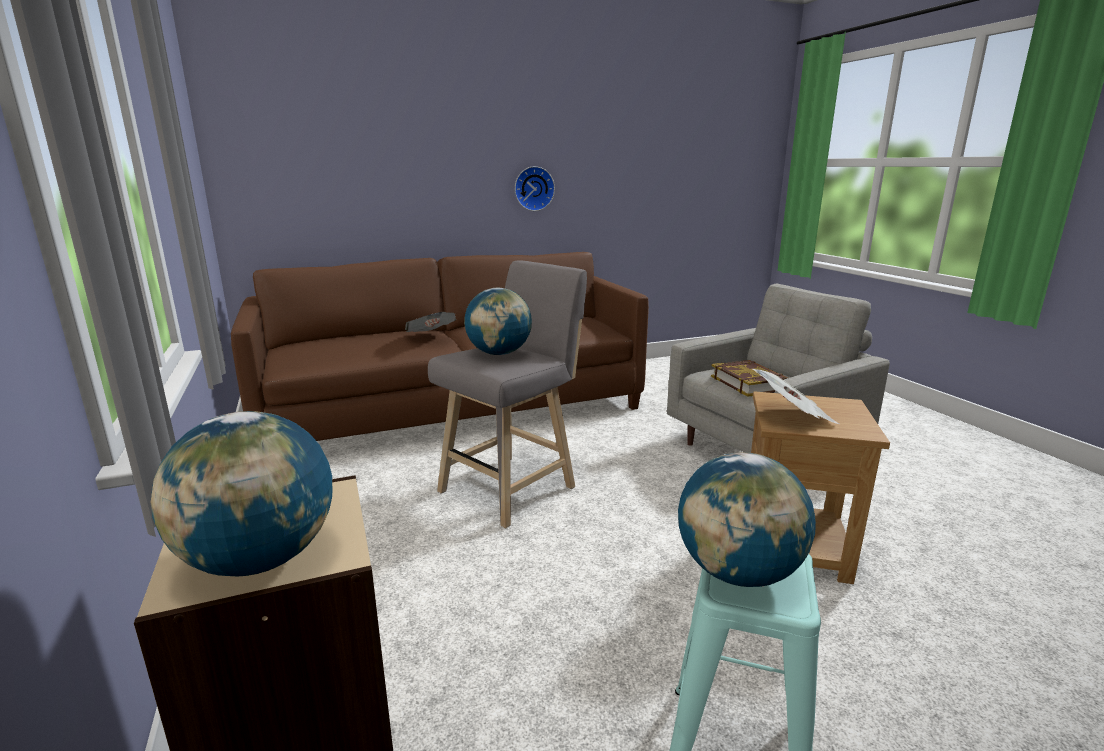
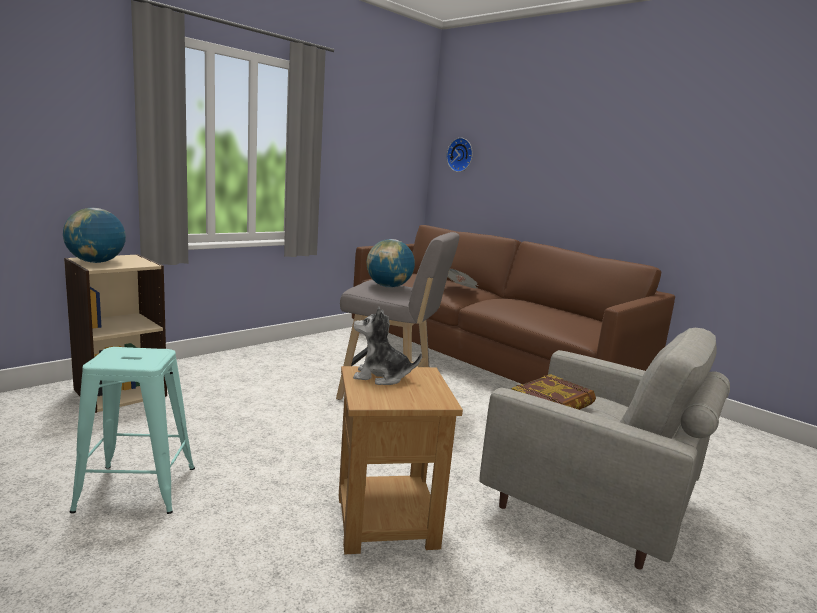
camera: 65 degrees right, 5 degrees down
(533, 188) = (636, 198): wall clock -> wall clock (461, 155)
(738, 572) = (133, 353): globe -> none
(792, 416) = (381, 377): newspaper -> plush toy

